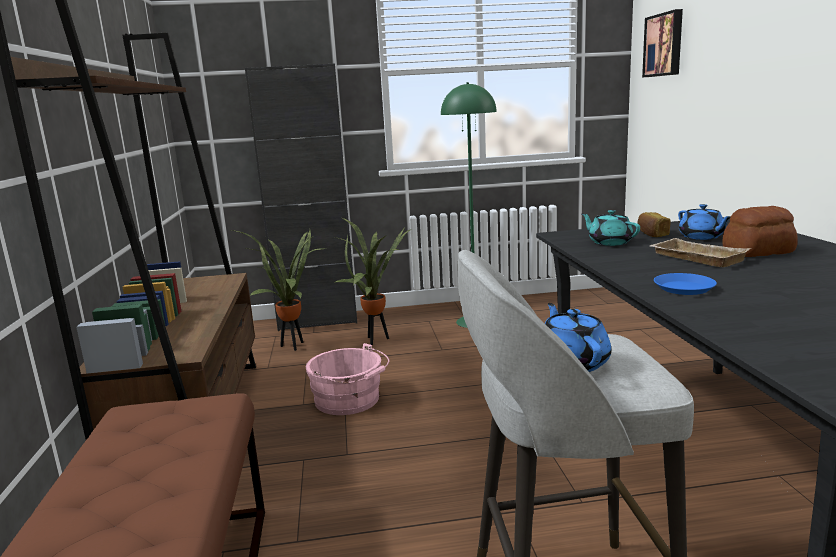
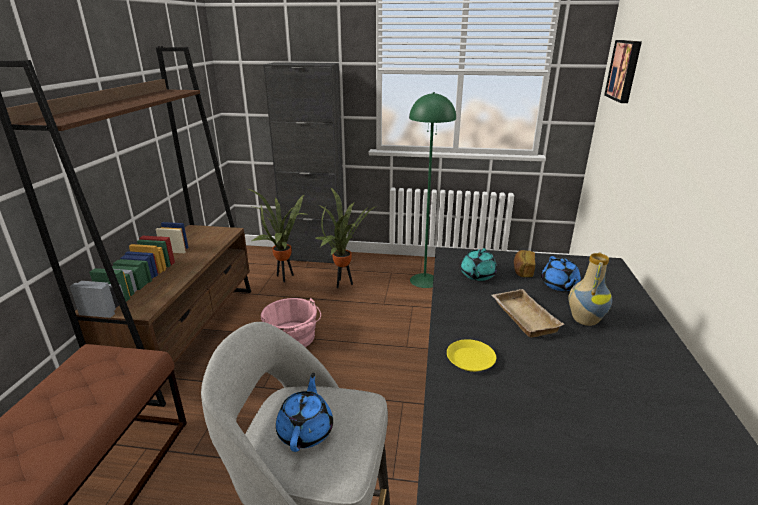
camera: 15 degrees right, 10 degrees up
(609, 242) = (477, 275): turquoise teapot -> turquoise teapot turned 135 degrees counterclockwise
(683, 288) = (470, 359): blue plate -> yellow plate
(756, 252) = (583, 320): bread -> vase

